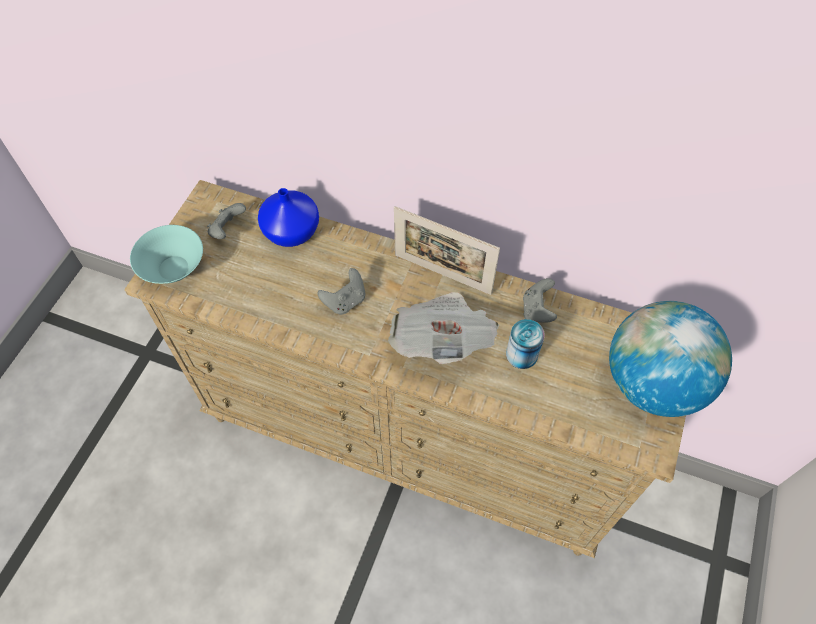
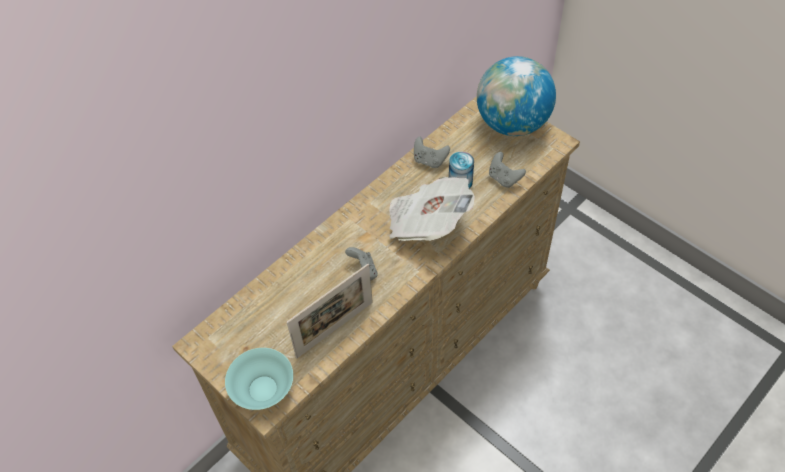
camera: 65 degrees left, 5 degrees down
(227, 230) = (245, 337): grey game controller -> grey game controller (504, 178)
(291, 233) = (275, 290): blue vase -> none
(442, 274) = (370, 203): picture frame -> picture frame (335, 329)

